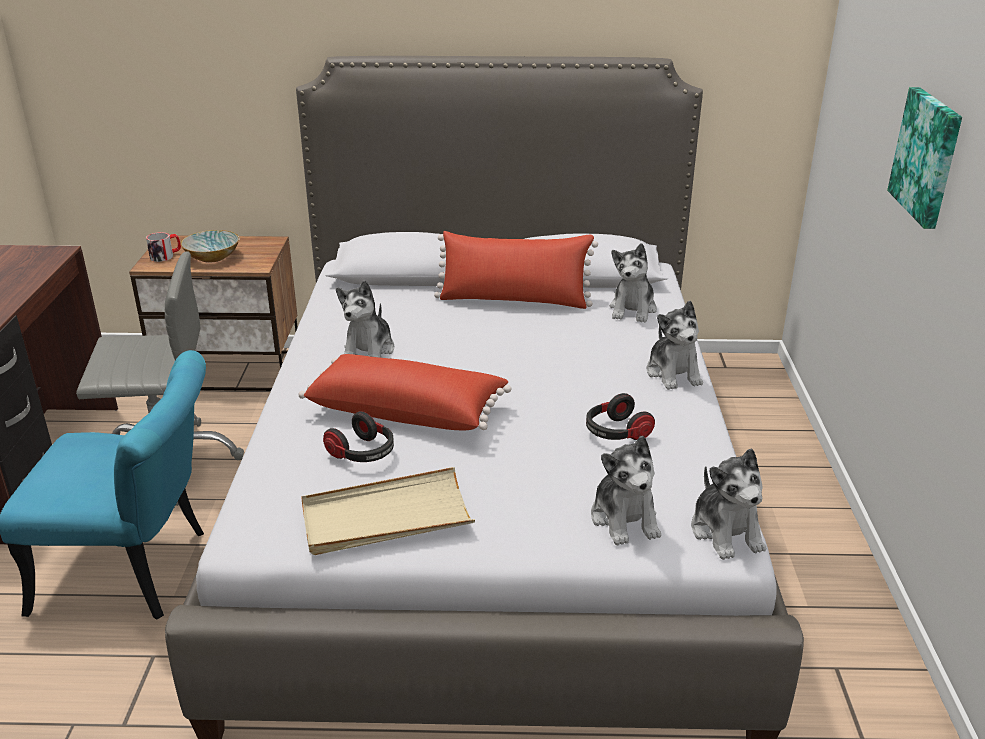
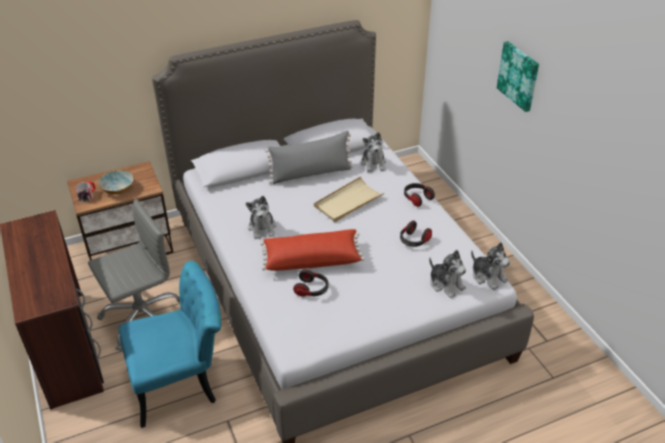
camera: 25 degrees left, 10 degrees up
(386, 517) = (348, 318): beige tray -> beige tray (348, 202)
(514, 300) = (311, 173): red pillow -> grey pillow
(673, 373) = (417, 198): plush toy -> headphones

